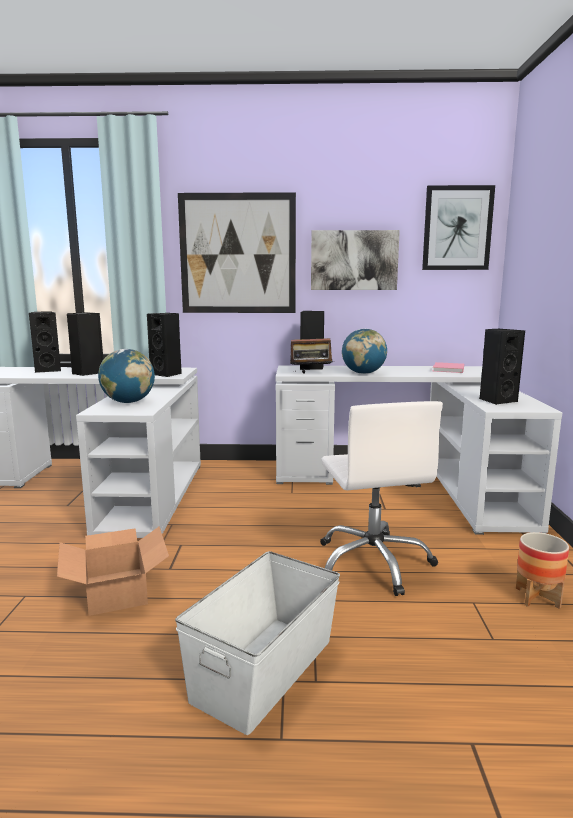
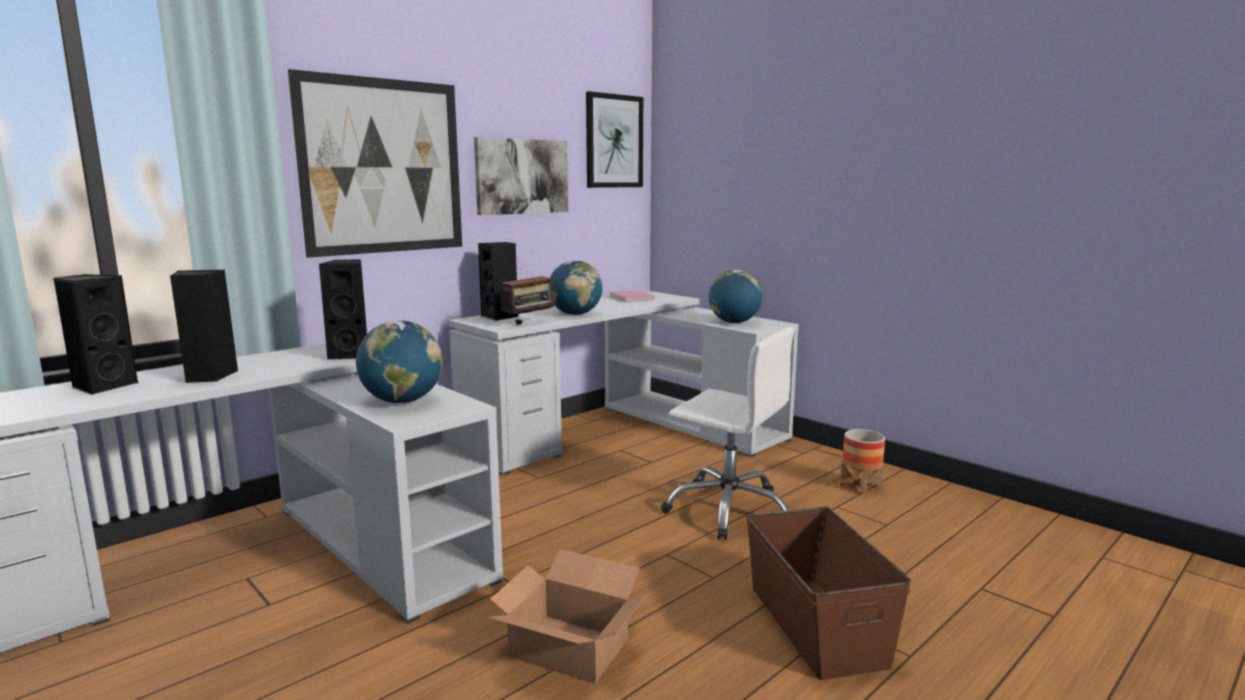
camera: 45 degrees left, 0 degrees up
(262, 669) = (815, 625): white storage box -> brown storage box
(497, 400) = (734, 322): black speaker -> globe

